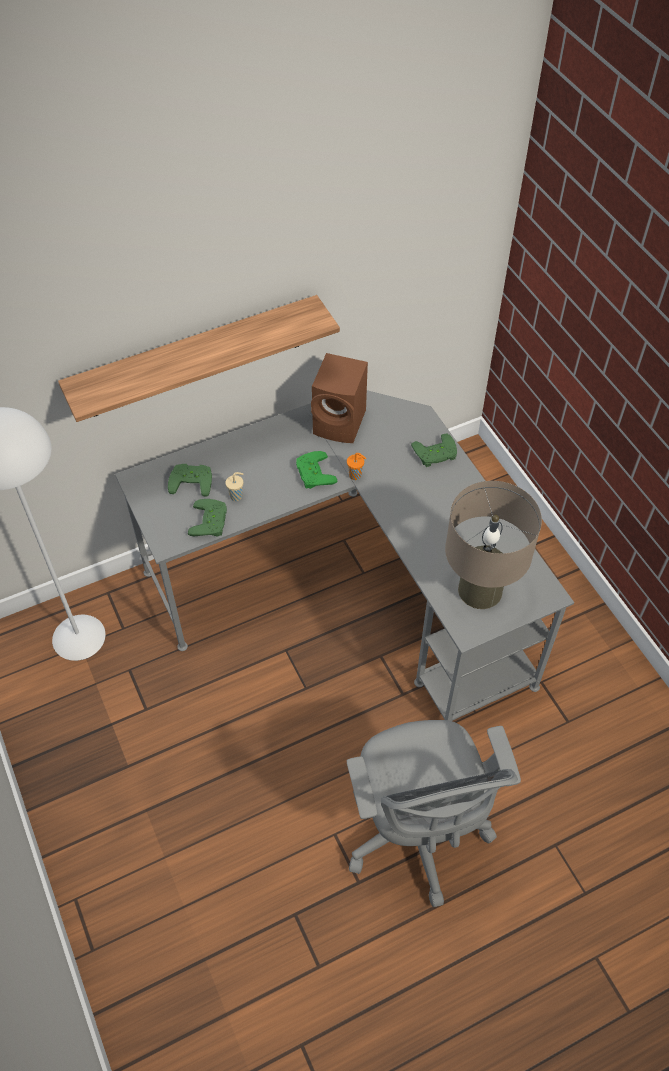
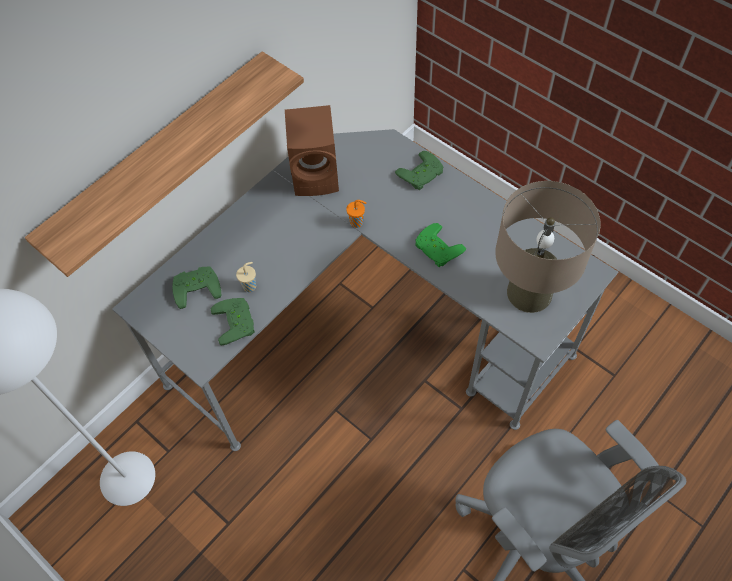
camera: 20 degrees left, 5 degrees up
(312, 473) = (314, 235): green game controller -> green game controller (436, 249)

